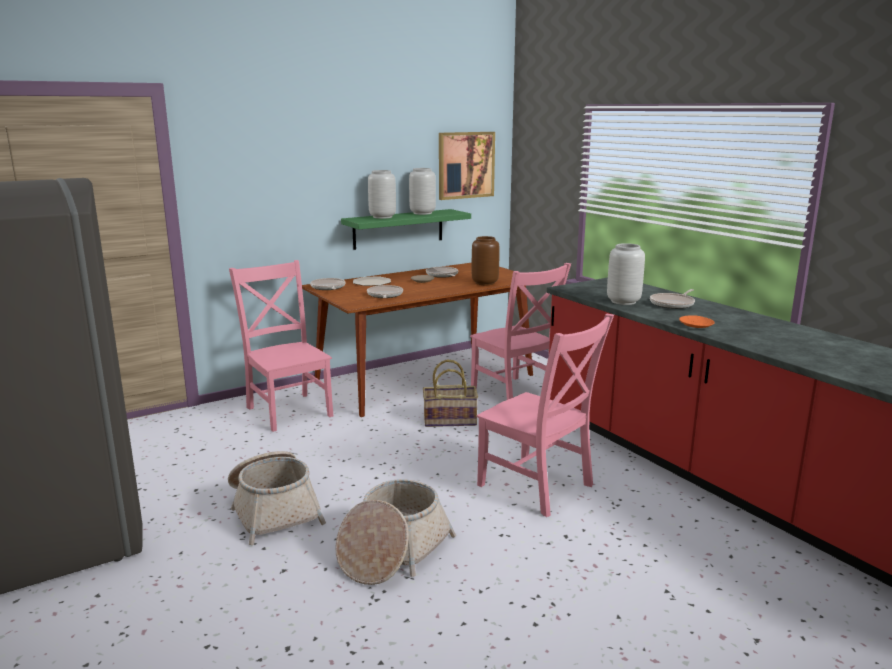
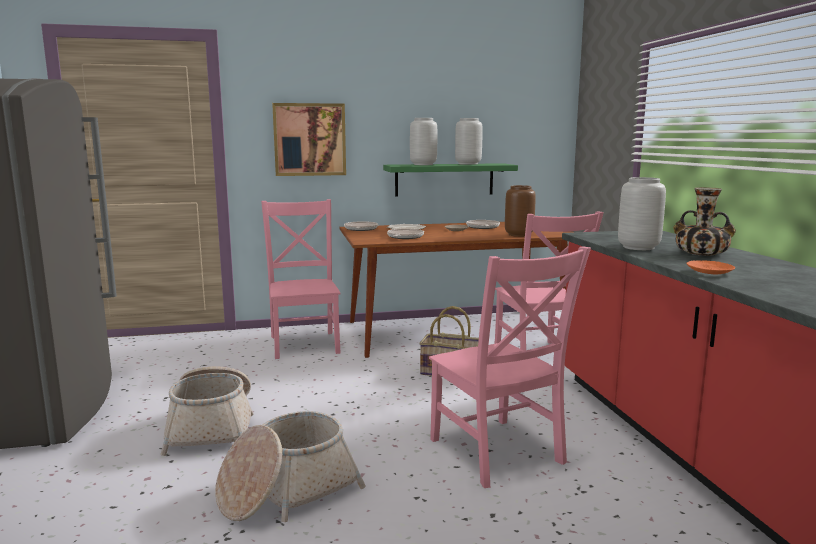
camera: 20 degrees right, 5 degrees down
(466, 165) = (522, 119): picture -> picture (309, 139)
(673, 304) = (702, 253): frying pan -> vase

